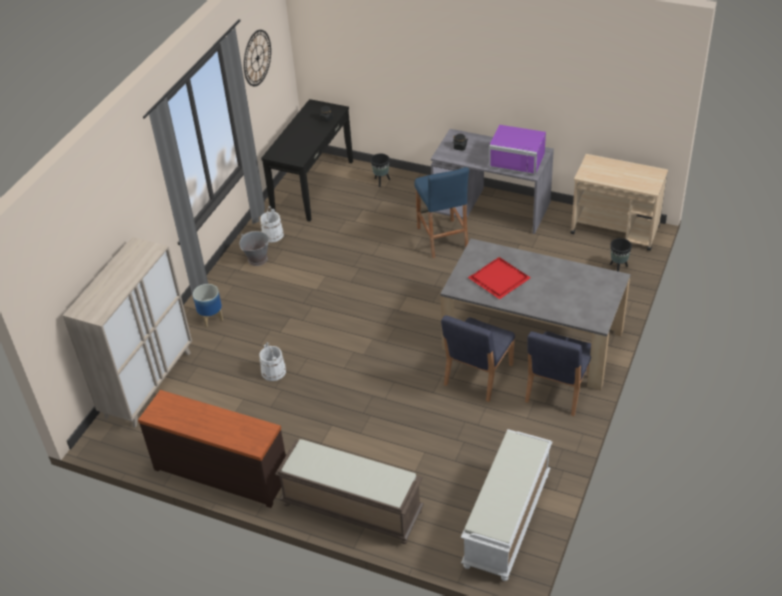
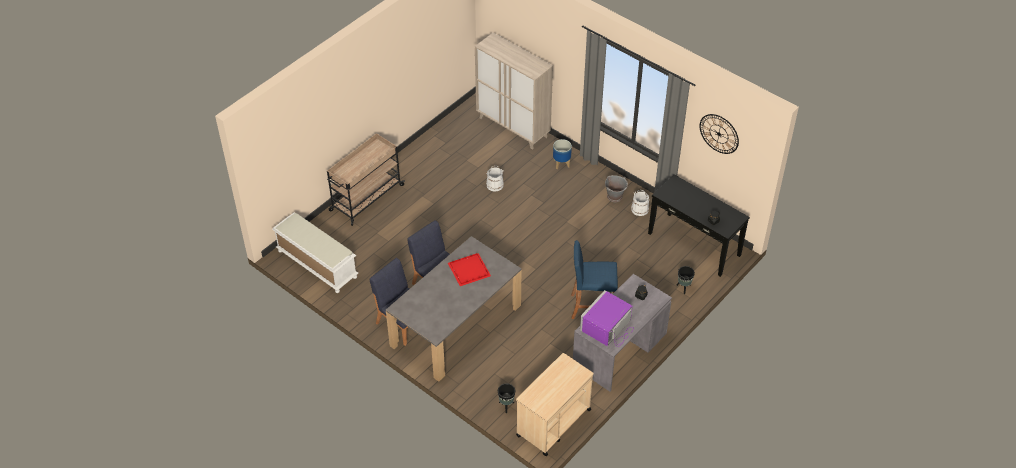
camera: 105 degrees right, 5 degrees up
(222, 471) = (424, 149): brown dresser -> none
(351, 508) = (366, 198): brown bench -> beige cart

